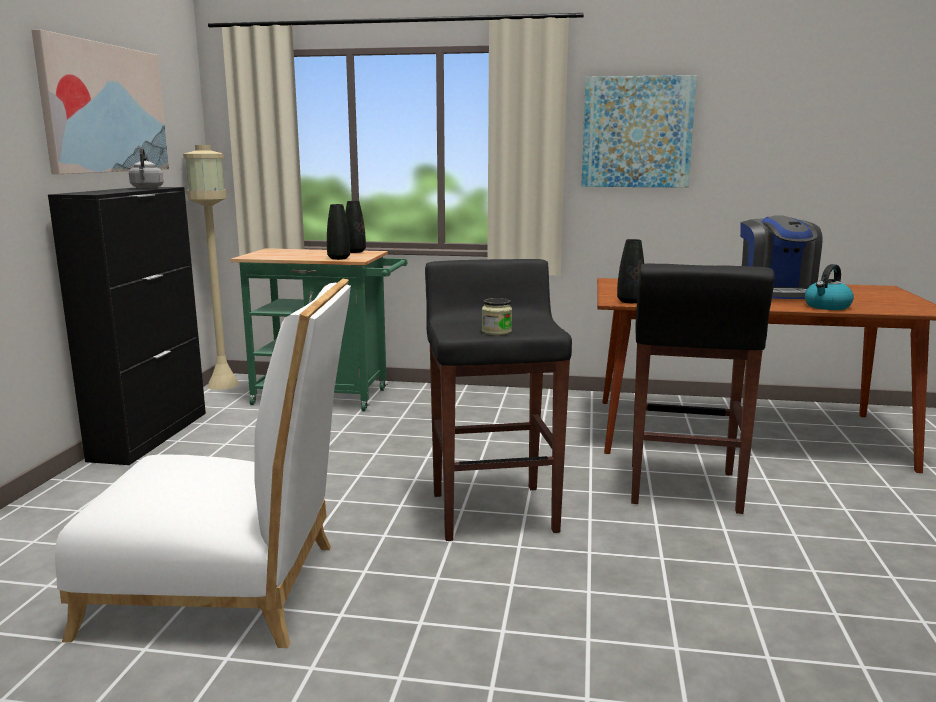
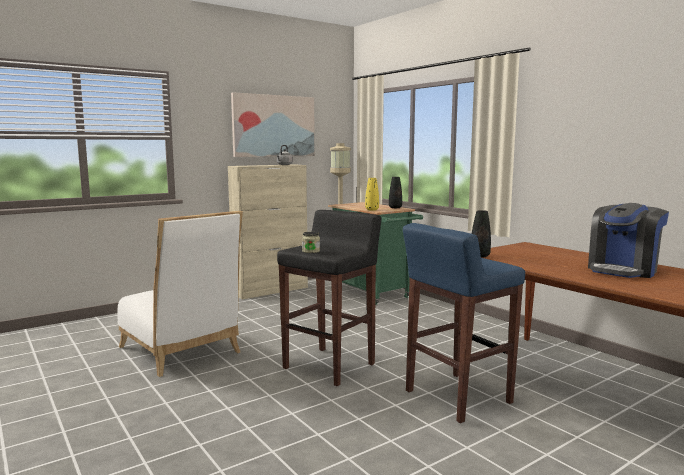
camera: 45 degrees right, 5 degrees down
(151, 435) = (271, 290): black cabinet -> beige cabinet
(339, 258) = (372, 209): black vase -> yellow vase
(637, 132) = (572, 132): picture -> none
(683, 489) = (456, 397): black stool -> blue stool
(827, 306) = (621, 284): kettle -> none

